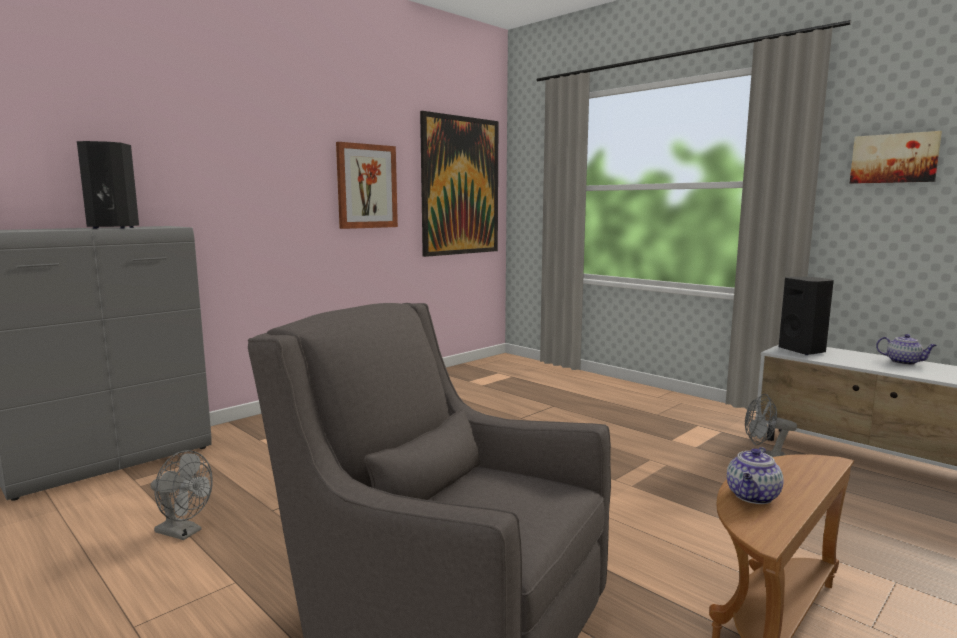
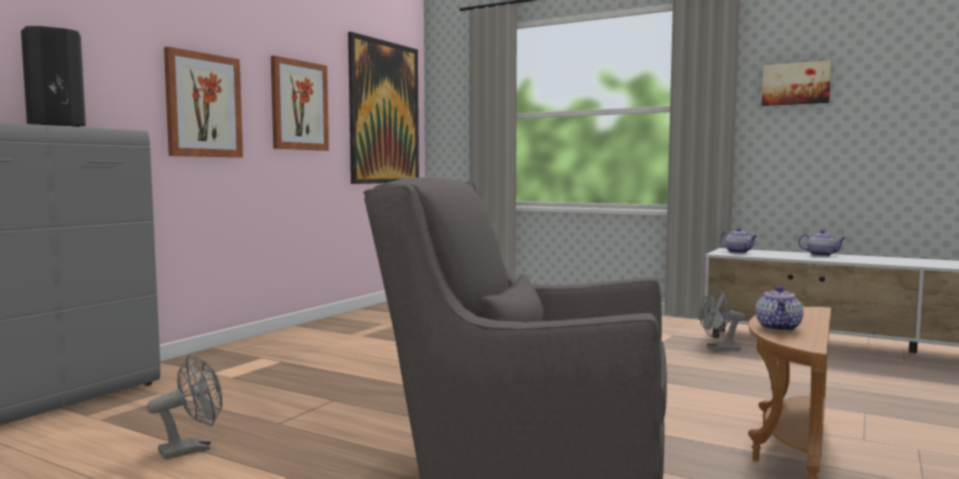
camera: 15 degrees left, 5 degrees down
(184, 532) = (192, 449): grey fan -> grey fan turned 45 degrees counterclockwise
(267, 194) = (203, 105): none -> picture
(803, 351) = (738, 252): black speaker -> teapot

